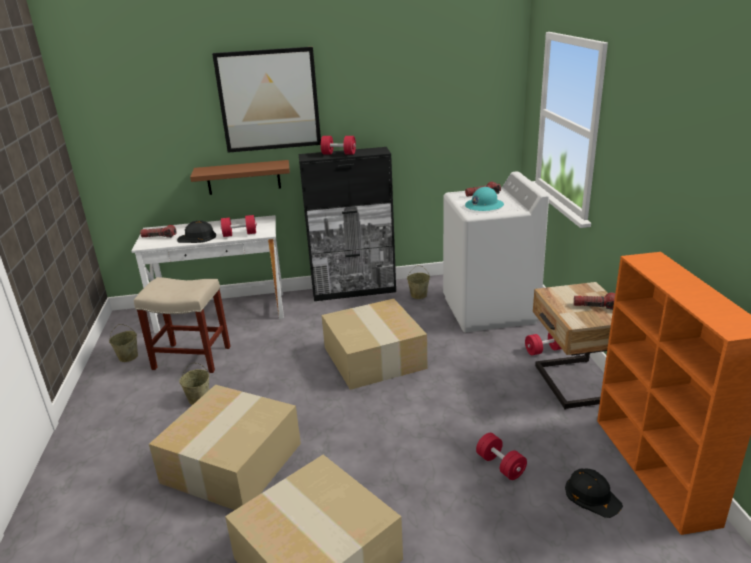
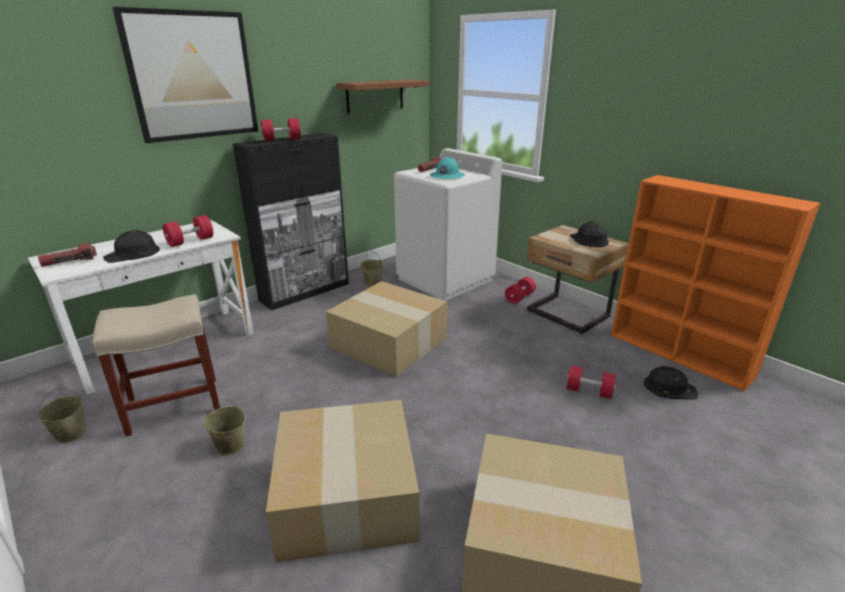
camera: 35 degrees left, 0 degrees up
(243, 177) = (167, 176): brown shelf -> brown shelf (375, 96)
(596, 307) = (588, 240): flashlight -> black hard hat

